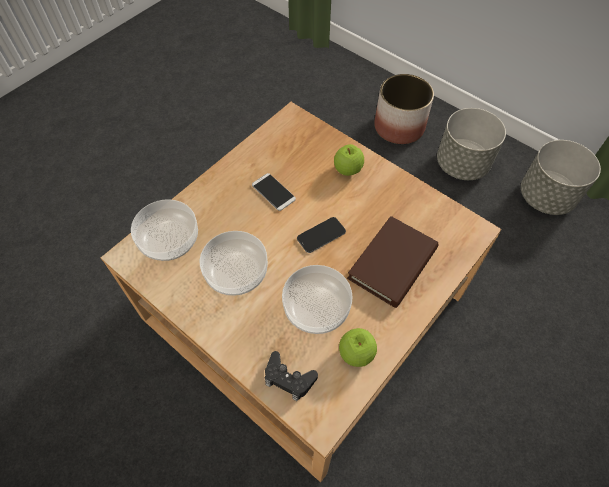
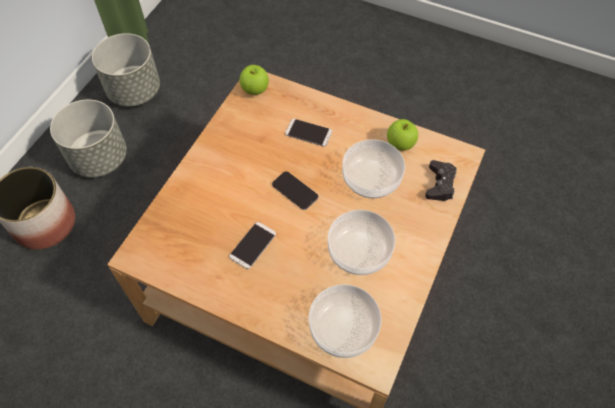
camera: 105 degrees left, 0 degrees up
(347, 170) = (207, 185): apple -> apple (255, 90)
(392, 264) = (308, 133): brown book -> phone

